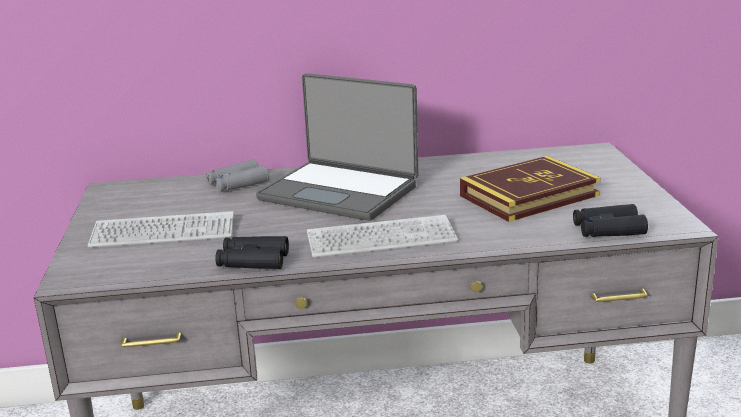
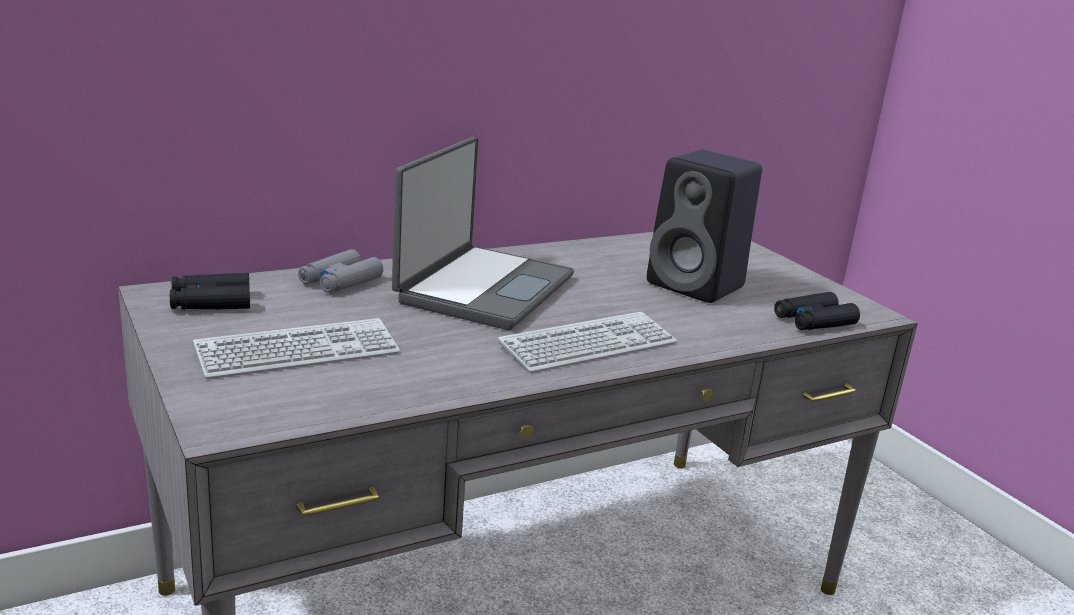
camera: 25 degrees left, 0 degrees up
(253, 261) = (458, 382): black binoculars -> black binoculars (211, 302)
(340, 192) = (483, 288): laptop -> laptop turned 75 degrees counterclockwise
(528, 195) = (698, 286): book -> black speaker

